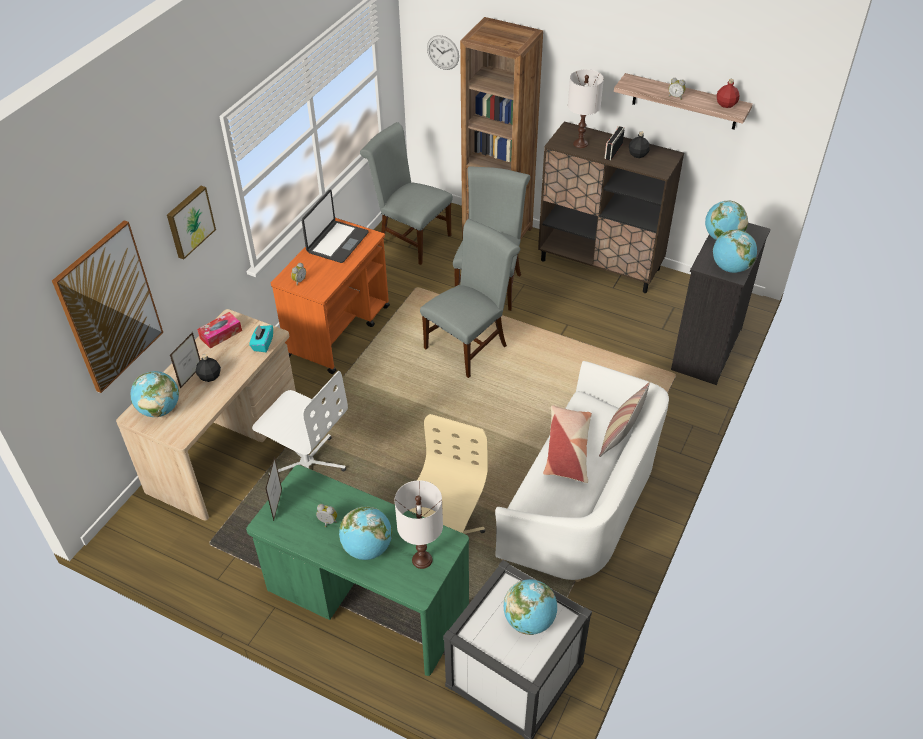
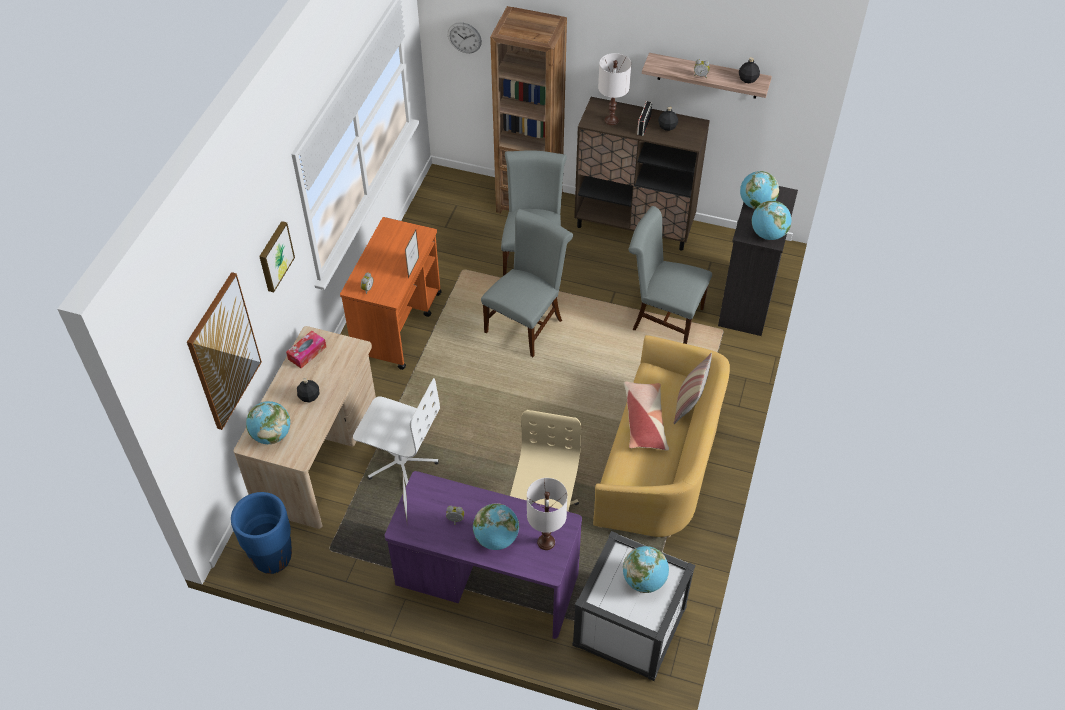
camera: 10 degrees left, 5 degrees up
(148, 544) = (272, 558): none -> blue planter
(191, 377) = (291, 399): picture frame -> picture frame (413, 267)
(262, 344) = (350, 358): turquoise tissue box -> none
(337, 242) = (393, 244): laptop -> none
(366, 602) = (486, 582): green desk -> purple desk
(410, 239) = (445, 218): grey chair -> grey chair (663, 318)
(582, 501) = (659, 463): white sofa -> yellow sofa
(726, 104) = (748, 79): red bottle -> black bottle

